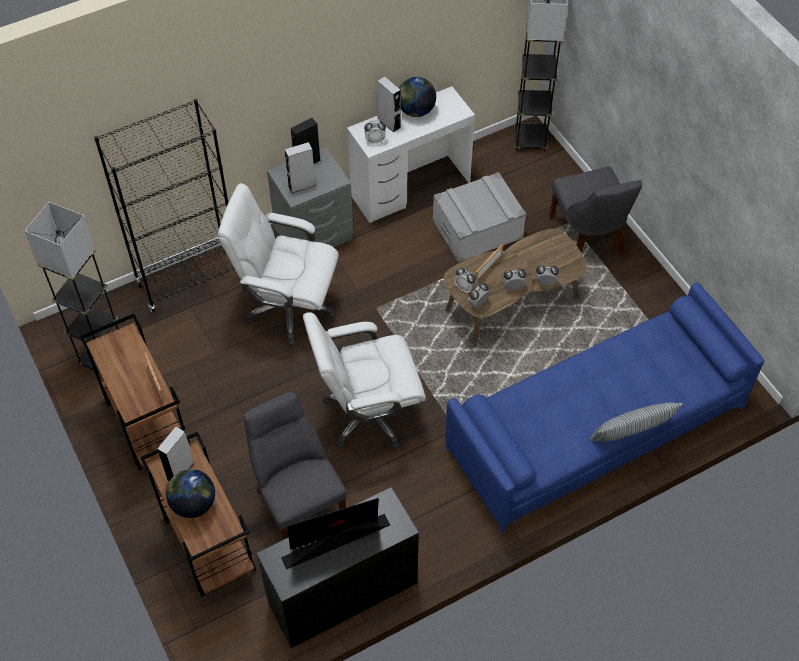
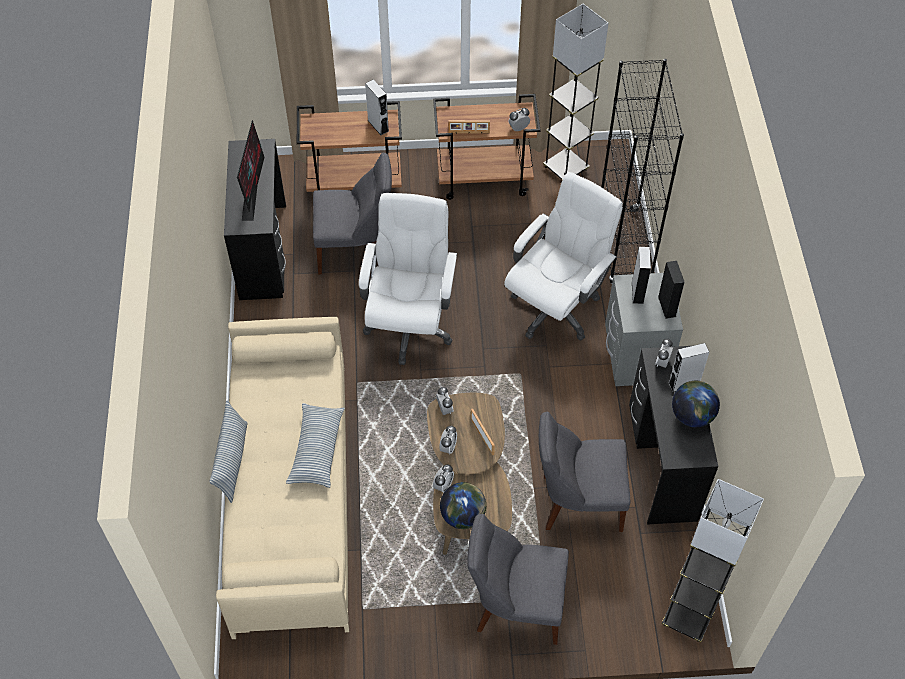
camera: 115 degrees right, 0 degrees up
(193, 504) = (345, 125): globe -> globe (463, 516)
(410, 188) = (662, 463): white desk -> black desk
(465, 288) = (469, 406): alarm clock -> alarm clock (518, 128)
(477, 229) = (577, 502): grey storage box -> grey chair
(579, 374) = (316, 449): none -> pillow
(595, 429) = (291, 492): blue sofa -> beige sofa

